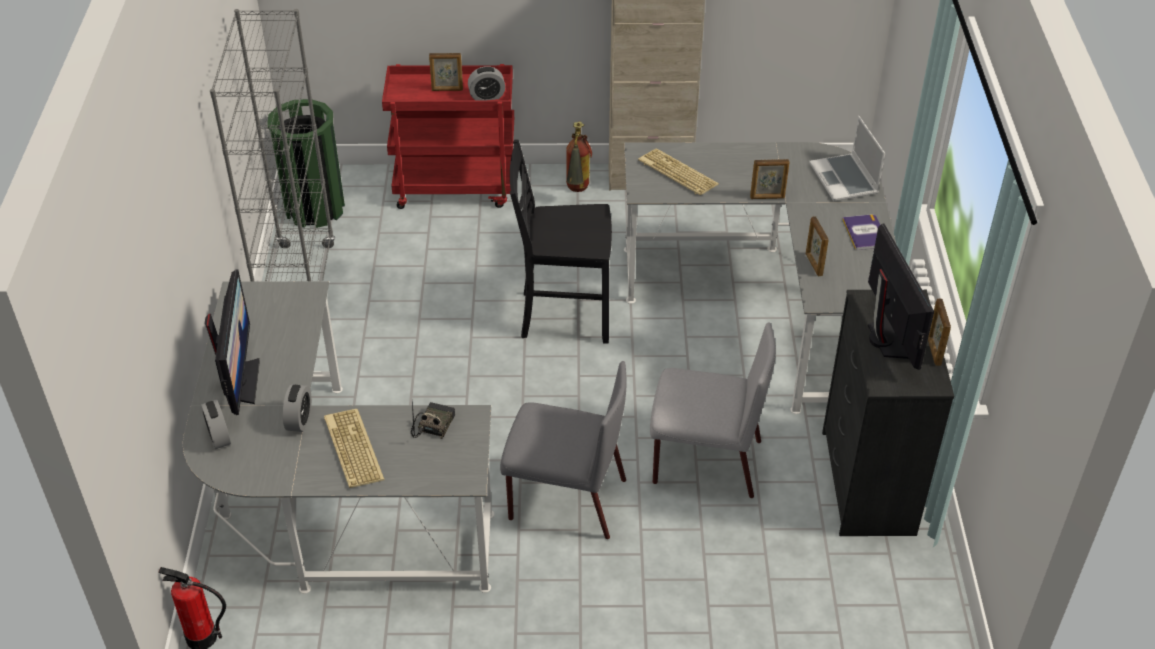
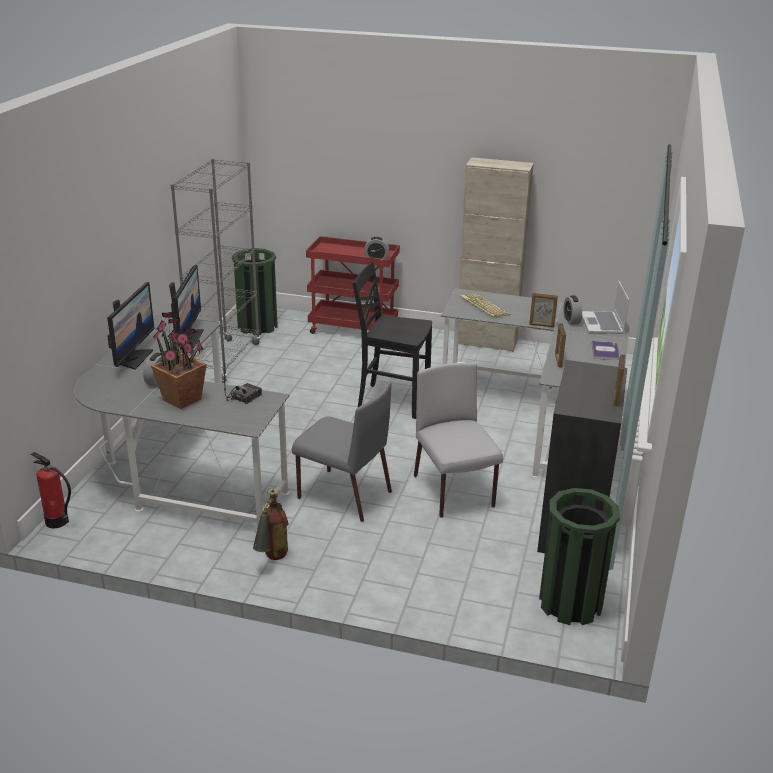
camera: 15 degrees right, 15 degrees down
(219, 436) = (102, 380): alarm clock -> alarm clock (571, 320)
(351, 448) = (183, 399): keyboard -> potted plant
(447, 90) = (352, 253): picture frame -> none
(576, 192) = (433, 342): fire extinguisher -> fire extinguisher (272, 560)
(705, 462) = (454, 492): grey chair -> grey chair turned 135 degrees counterclockwise
(886, 339) = (583, 387): monitor -> monitor (188, 338)
(903, 607) = (570, 603): none -> green trash can

